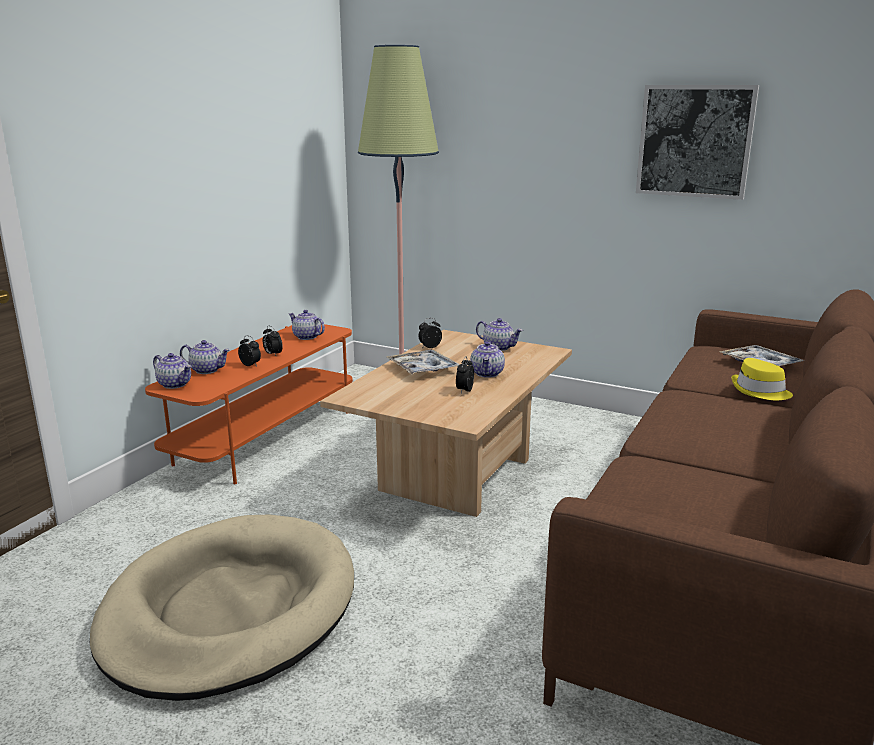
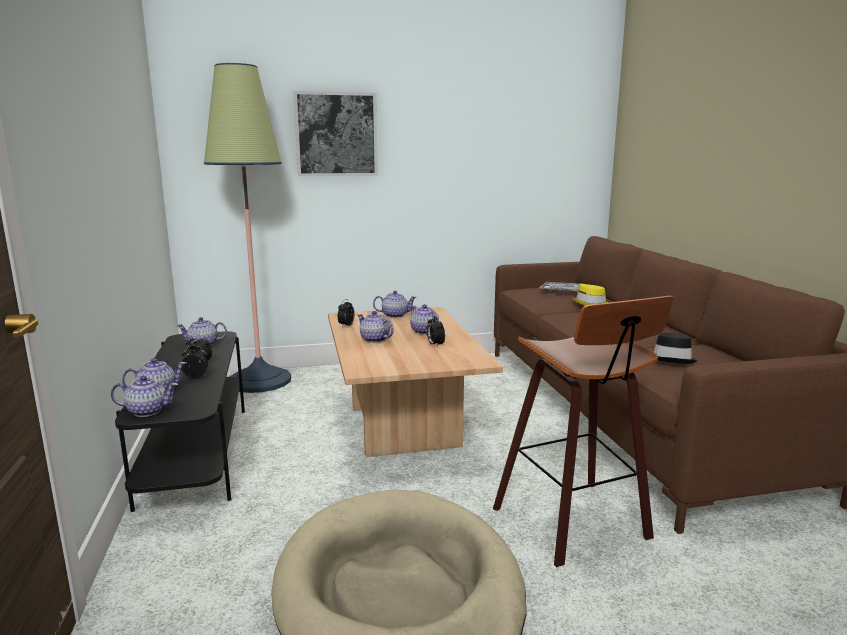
camera: 40 degrees left, 5 degrees down
(266, 437) = (196, 453): orange tv stand -> black tv stand
(422, 369) = (374, 339): tray -> teapot
(457, 638) = (576, 524): none -> stool
(673, 490) = (671, 359): none -> black hat
(695, 141) = (479, 147): picture -> picture (336, 134)

